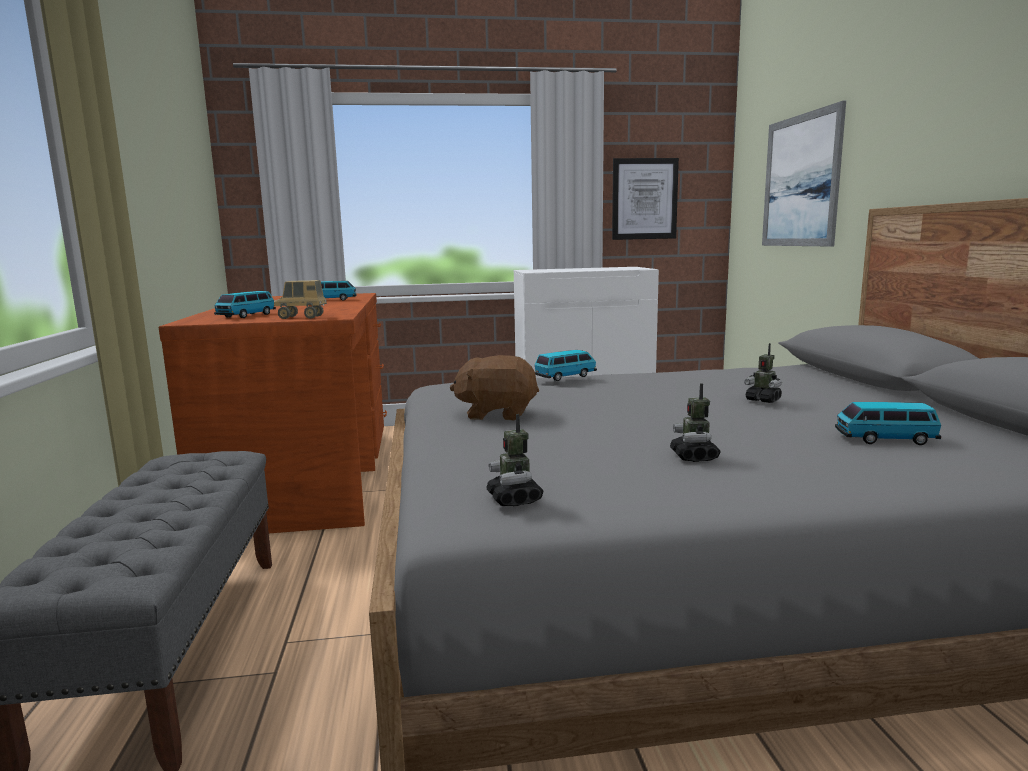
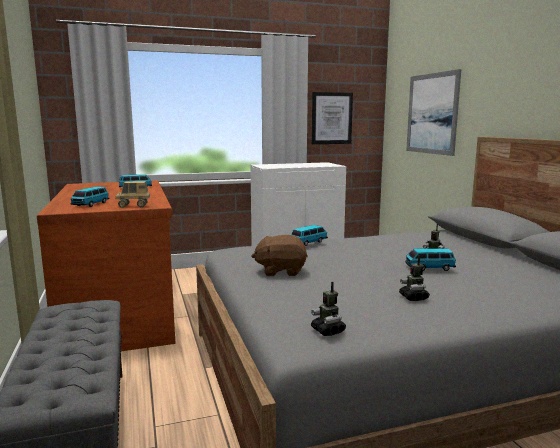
camera: 10 degrees left, 0 degrees up
(885, 439) = (509, 281): toy car -> toy car (429, 268)

